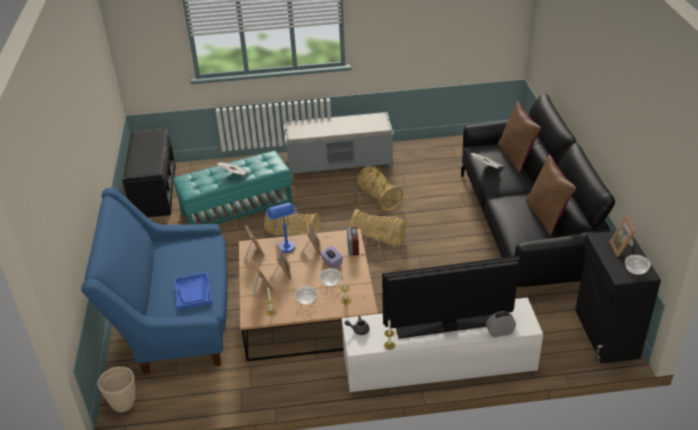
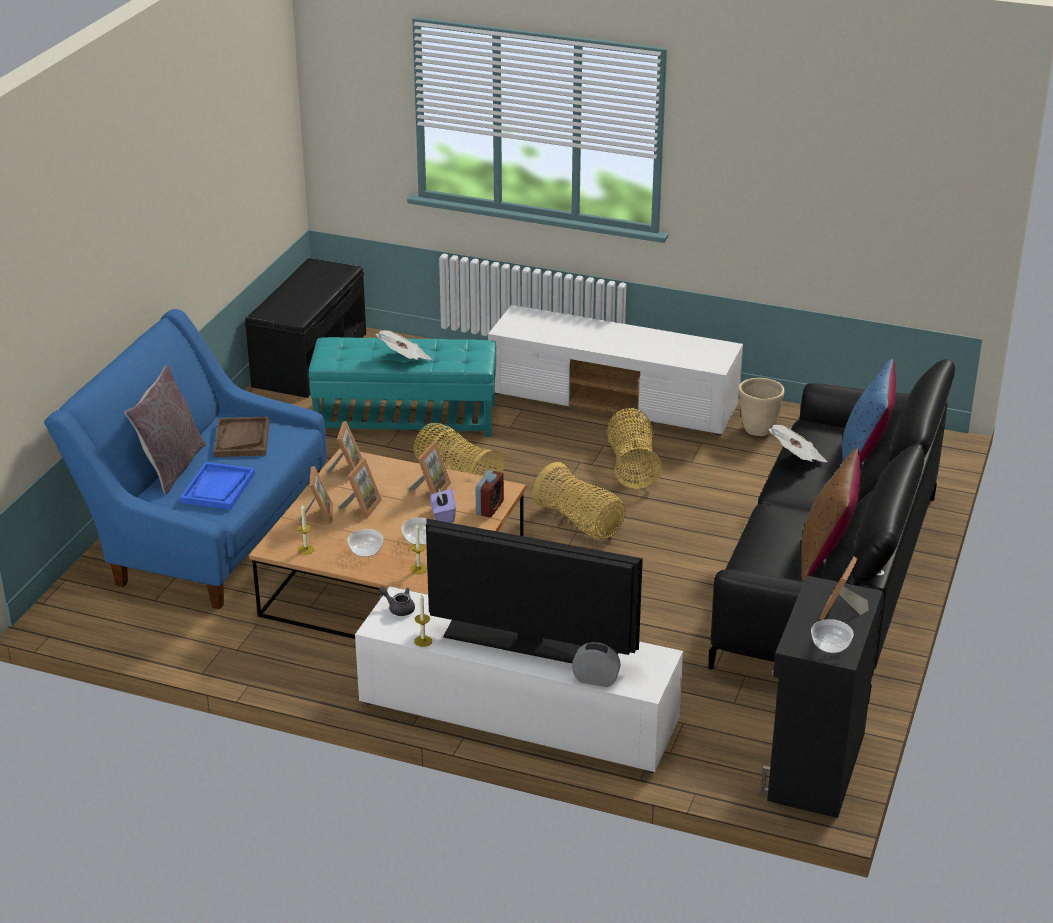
camera: 25 degrees right, 5 degrees down
(123, 404) = (64, 611): beige planter -> beige planter (758, 430)
(152, 288) = (171, 467): none -> grey pillow
(182, 255) = (242, 439): none -> brown tray
(284, 244) = (398, 471): blue table lamp -> none
(340, 164) = (614, 401): grey bench -> white tv stand
(516, 157) = (864, 456): brown pillow -> blue pillow

